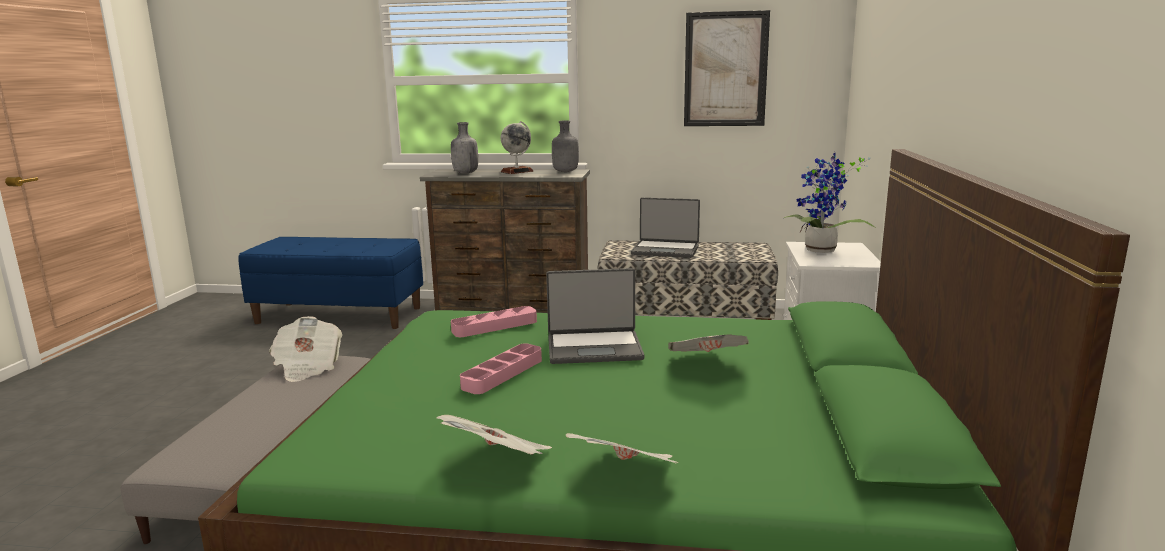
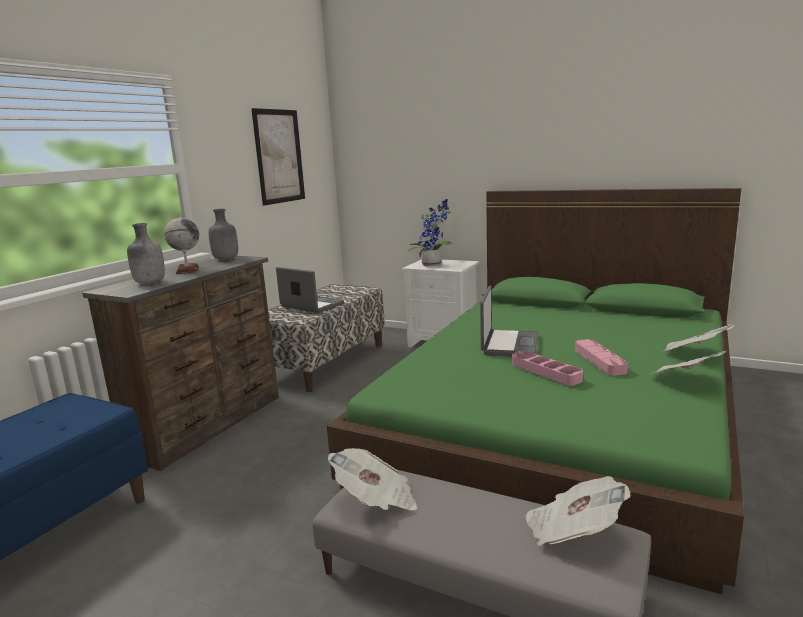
camera: 70 degrees left, 0 degrees up
(494, 326) = (443, 369): pink tray -> pink tray (599, 361)
(665, 250) = (311, 305): laptop -> laptop turned 90 degrees counterclockwise
(706, 365) = (548, 324): newspaper -> newspaper (572, 532)

